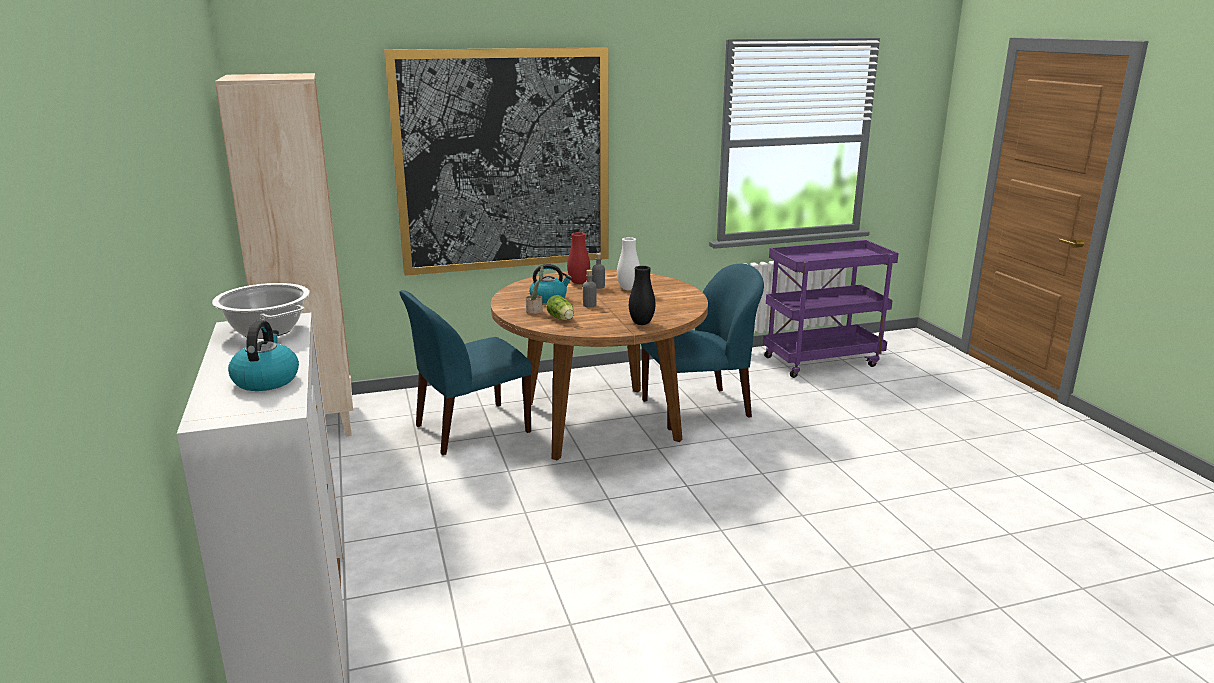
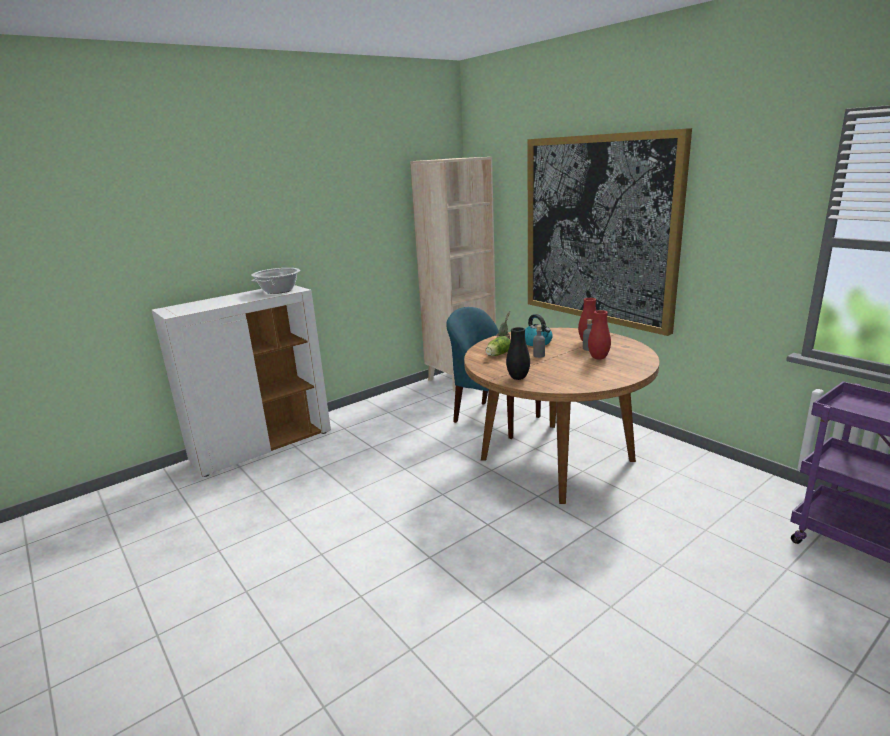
camera: 70 degrees right, 0 degrees up
(266, 380) = (210, 305): kettle -> none
(628, 289) = (598, 358): white vase -> red vase
(698, 408) = (635, 498): blue chair -> none

